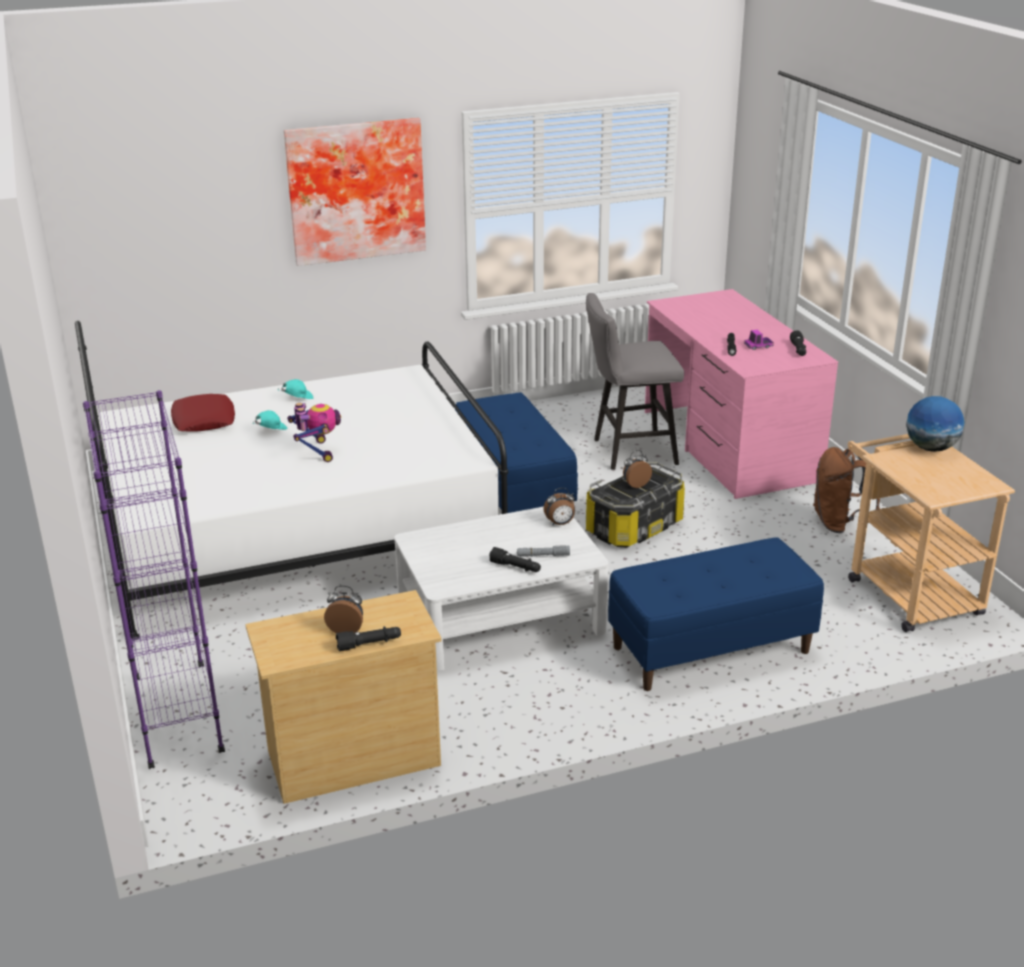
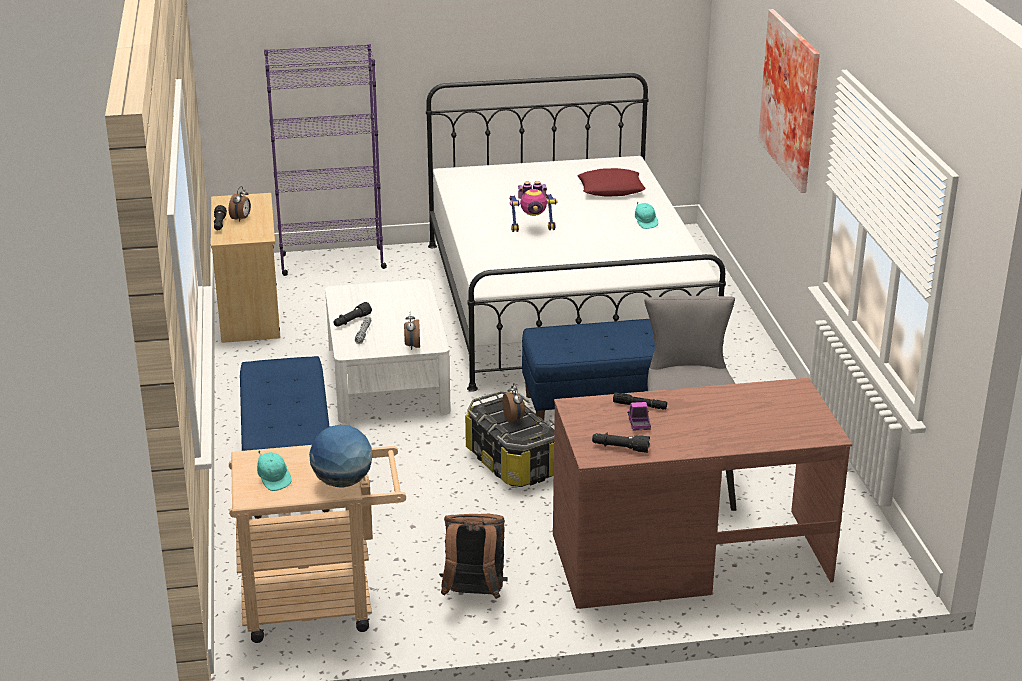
camera: 100 degrees right, 0 degrees up
(271, 430) = (581, 212): turquoise cap -> turquoise cap (274, 479)
(728, 445) = (689, 557): pink desk -> brown desk

